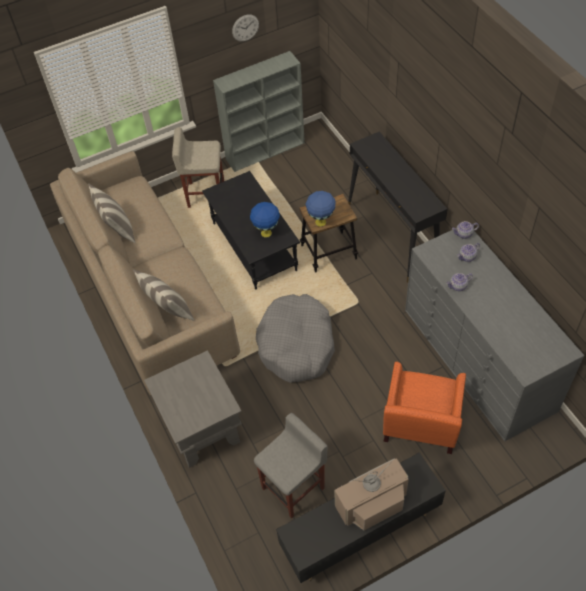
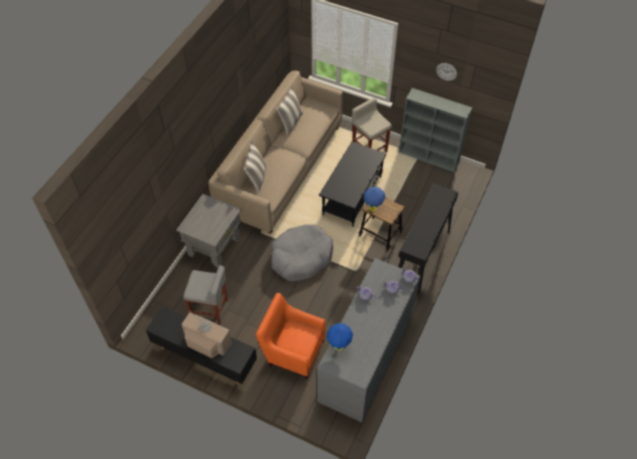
camera: 50 degrees right, 0 degrees up
(266, 233) = (347, 189): blue table lamp -> blue table lamp (339, 346)
(419, 427) = (293, 351): orange armchair -> orange armchair turned 45 degrees clockwise

